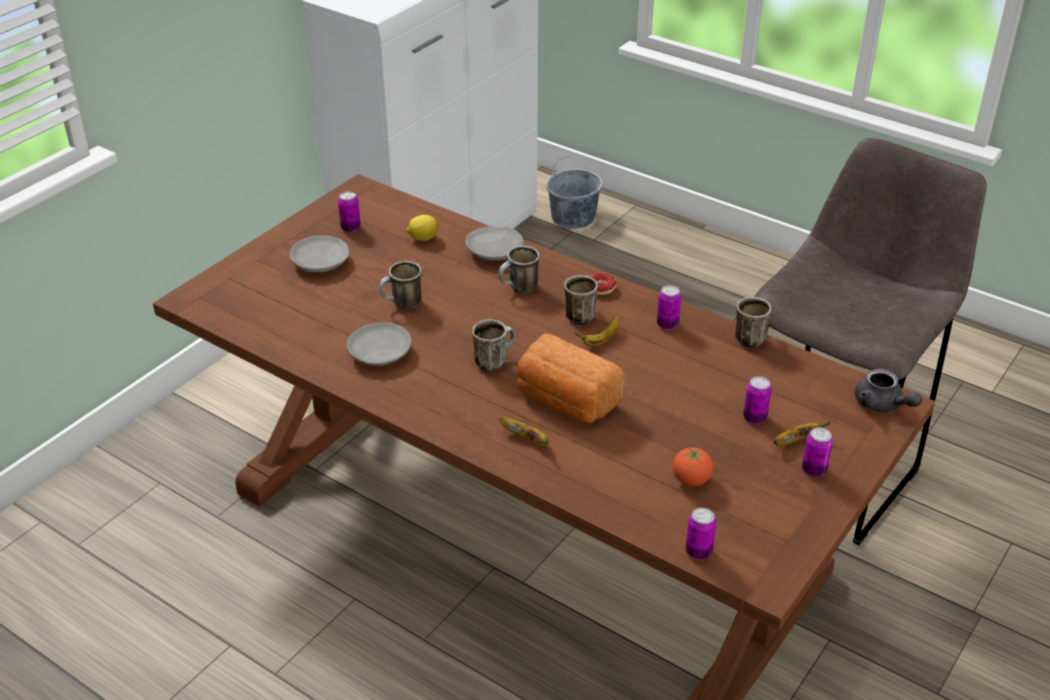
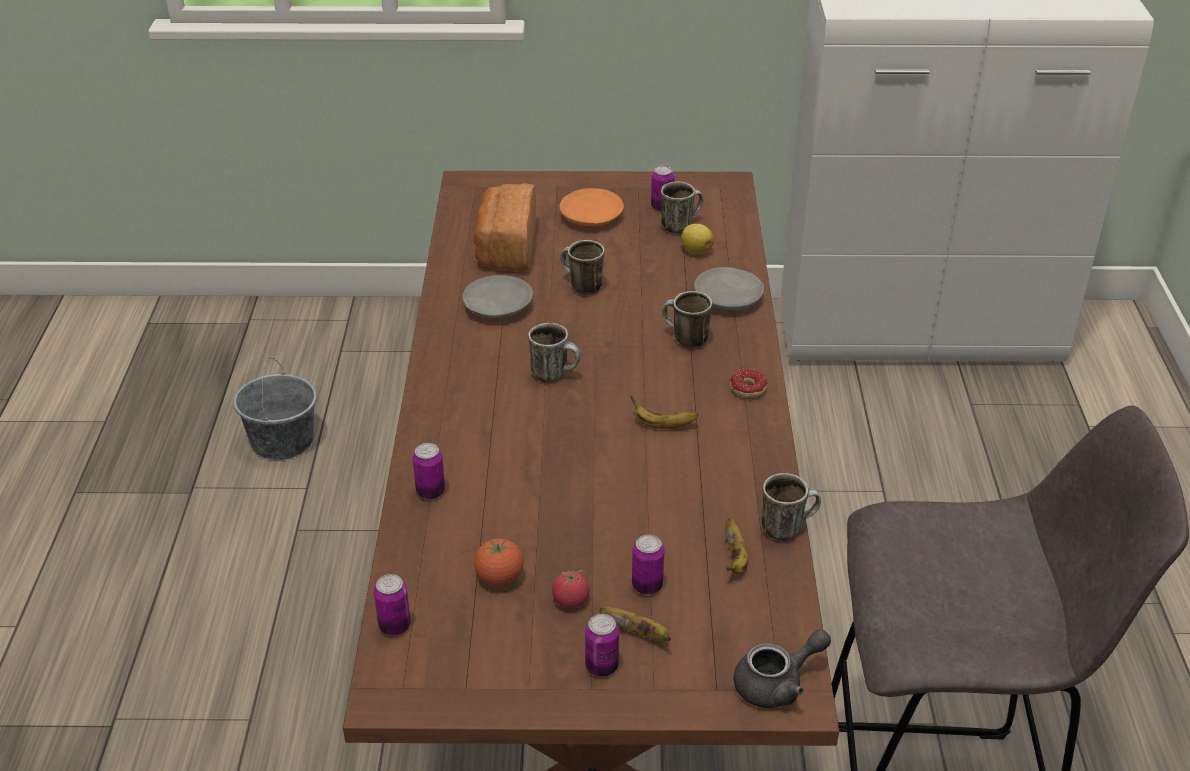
camera: 55 degrees right, 0 degrees up
(321, 263) = (591, 217): grey plate -> orange plate
(527, 439) = (460, 444): banana -> banana (735, 558)
(565, 401) = (540, 443): bread -> bread (505, 248)
(573, 217) = (1104, 393): grey bucket -> grey bucket (282, 441)
(579, 315) = (687, 394): mug -> mug (680, 225)
(667, 324) = (740, 458): can -> can (430, 492)
(741, 457) = (570, 600): none -> tomato
(882, 405) = (777, 684): grey teapot -> grey teapot turned 135 degrees counterclockwise

